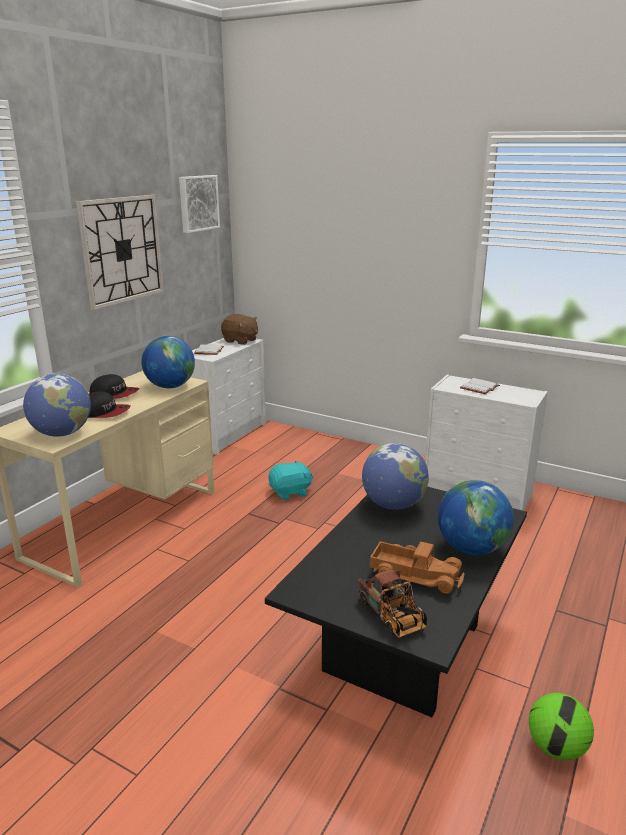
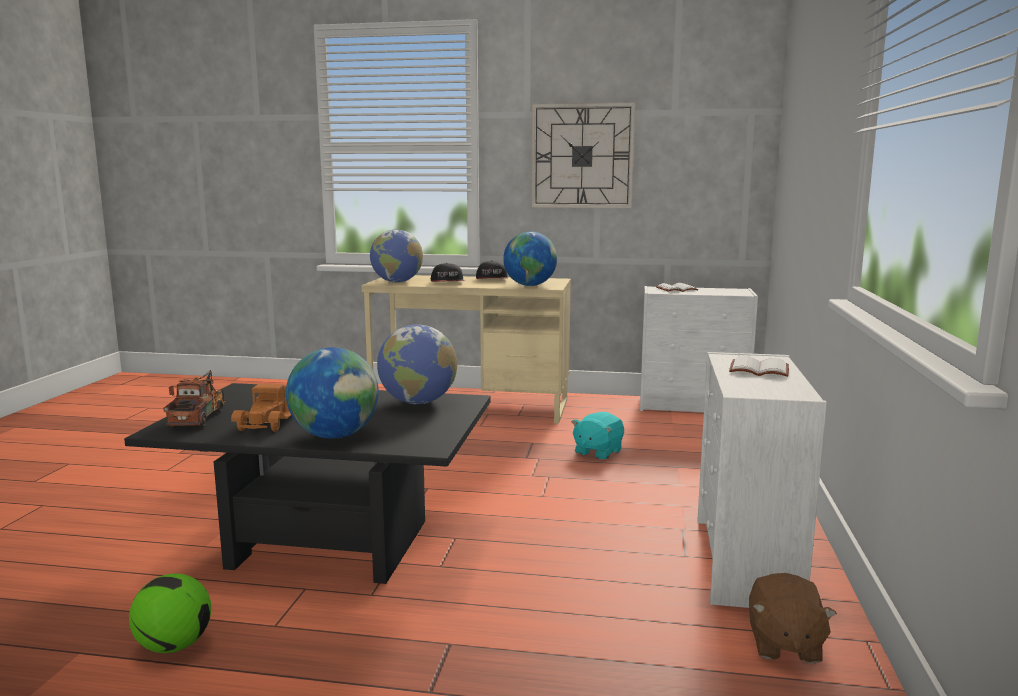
camera: 70 degrees right, 10 degrees down
(197, 203) = (712, 116): picture -> none
(240, 341) = (734, 292): brown plush toy -> brown plush toy (784, 644)
(290, 492) = (597, 452): turquoise plush toy -> turquoise plush toy turned 75 degrees clockwise
(393, 618) = (199, 417): toy truck -> toy truck turned 135 degrees clockwise

